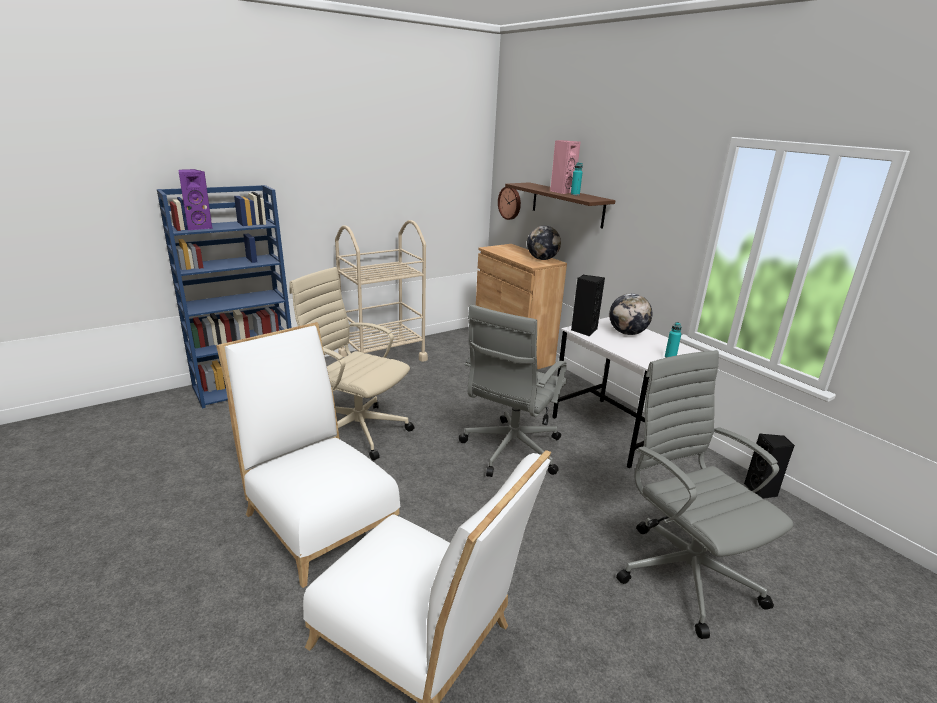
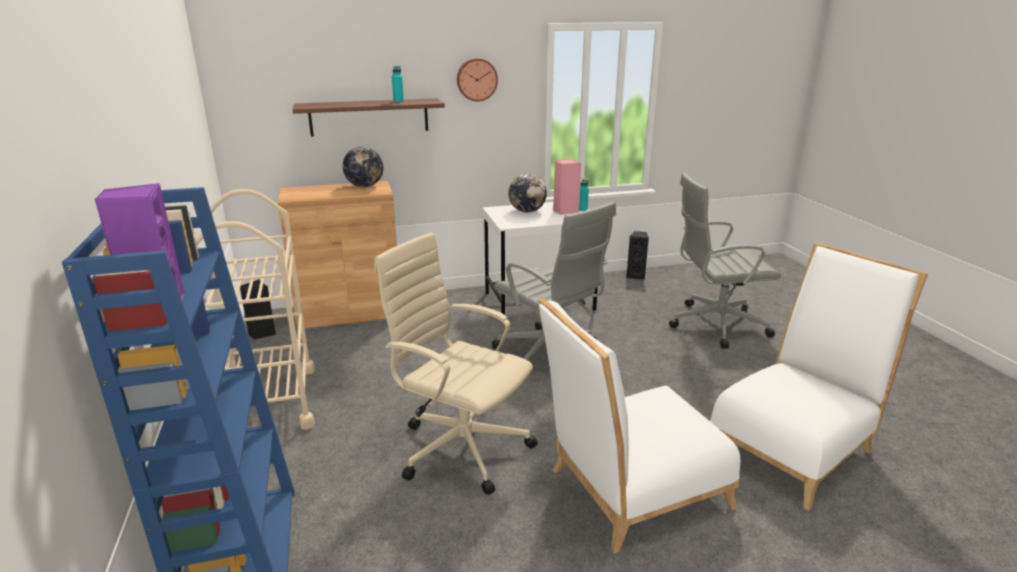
camera: 70 degrees left, 0 degrees up
(356, 430) = (461, 446): beige office chair -> beige office chair turned 75 degrees clockwise
(510, 203) = (261, 137): wall clock -> wall clock (476, 79)
(561, 192) = (377, 102): pink speaker -> pink speaker (565, 211)
(583, 330) = (511, 223): black speaker -> black speaker (261, 333)

